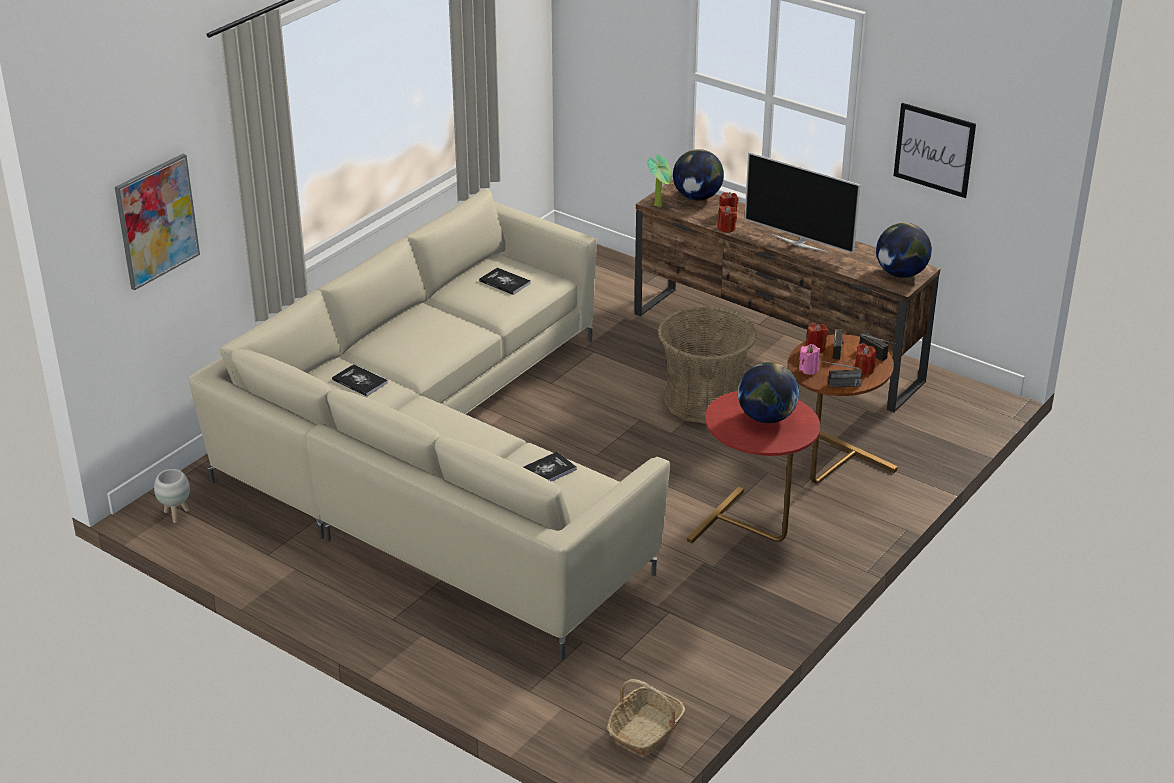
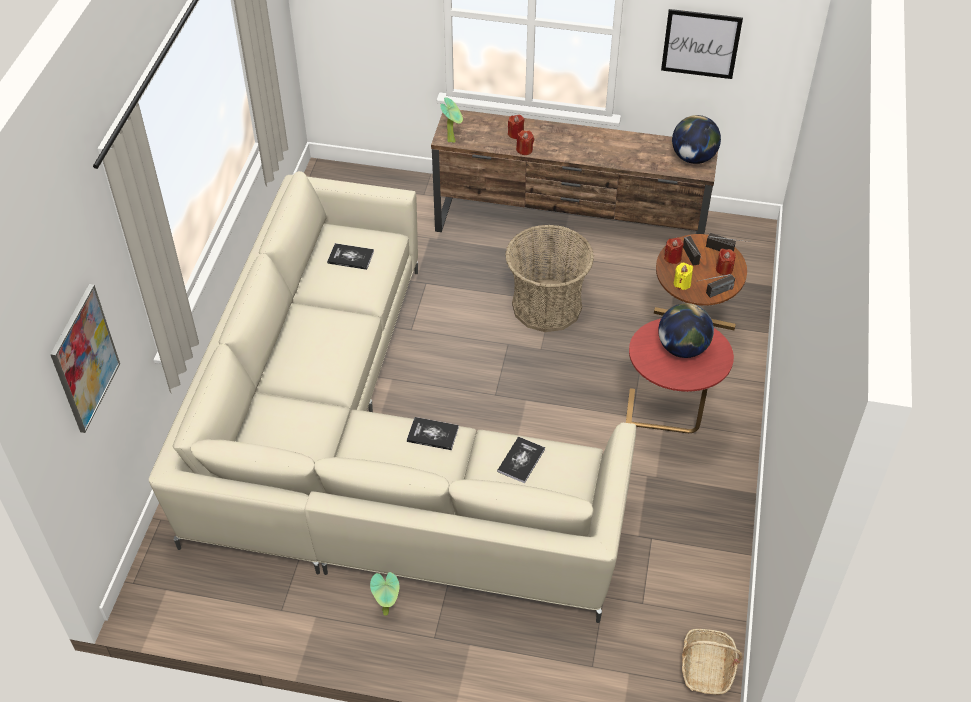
camera: 25 degrees left, 15 degrees up
(176, 514) = (168, 598): white planter -> none
(360, 381) = (294, 416): book -> book (432, 434)
(363, 586) = (387, 612): none -> potted plant
(697, 197) = (478, 122): globe -> none
(800, 243) = (594, 148): television -> none
(808, 369) = (682, 283): pink candle -> yellow candle

